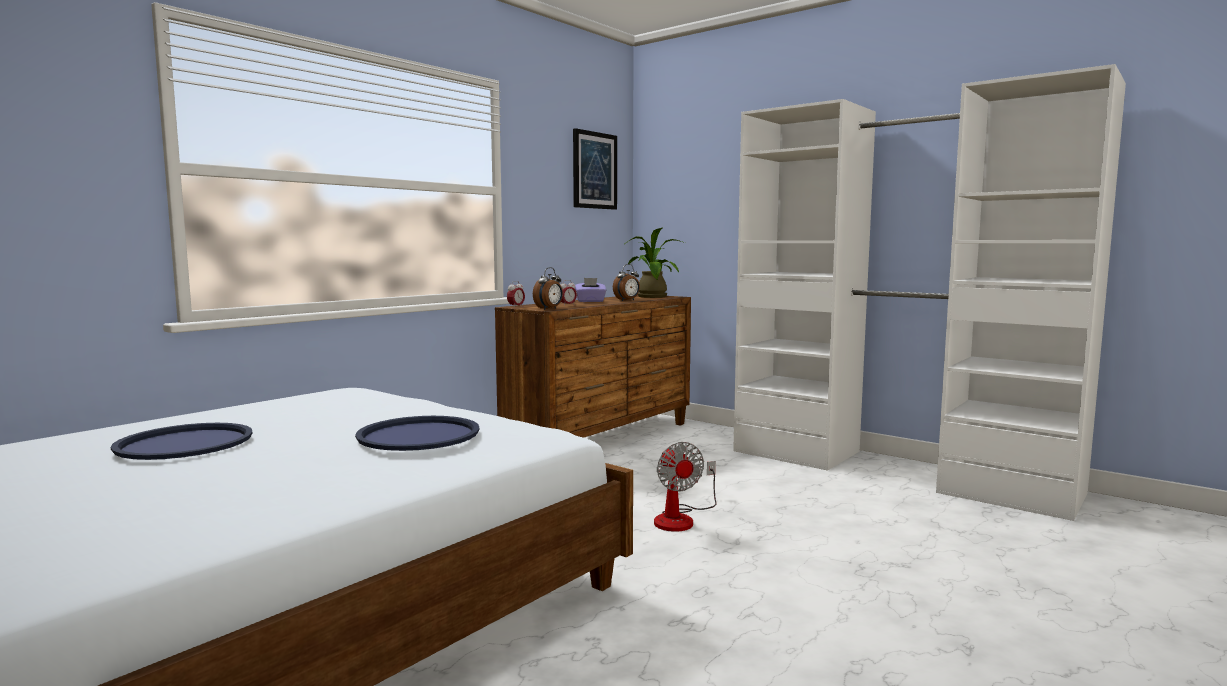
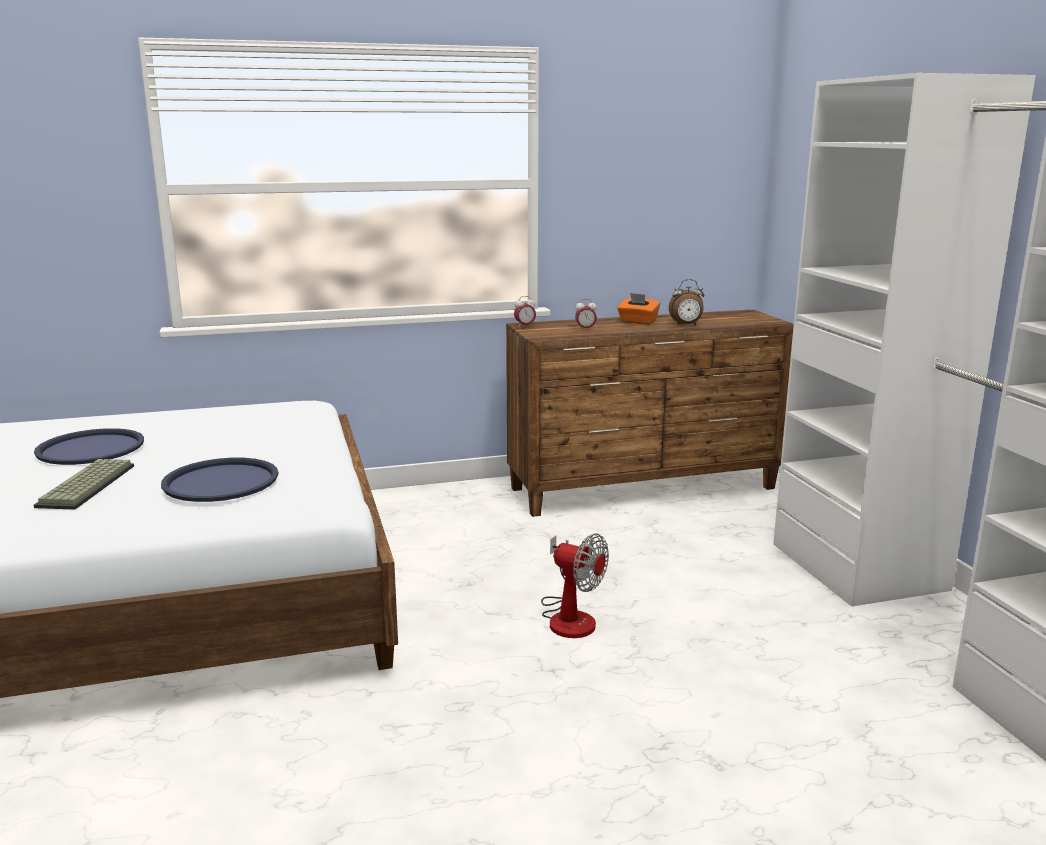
camera: 35 degrees right, 10 degrees up
(266, 464) = (88, 486): none -> keyboard
(549, 309) = (544, 335): alarm clock -> none
(590, 301) = (637, 322): purple tissue box -> orange tissue box
(594, 170) = (696, 144): picture -> none
(652, 296) = (746, 318): potted plant -> none
(681, 518) = (569, 616): fan -> fan turned 75 degrees counterclockwise

